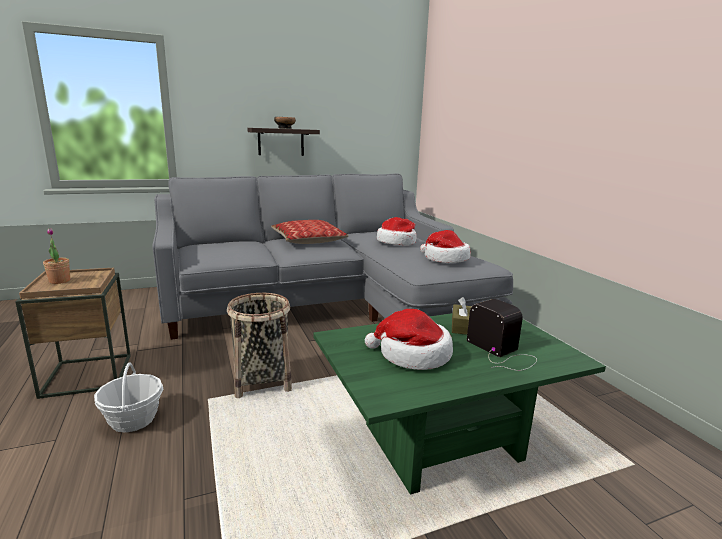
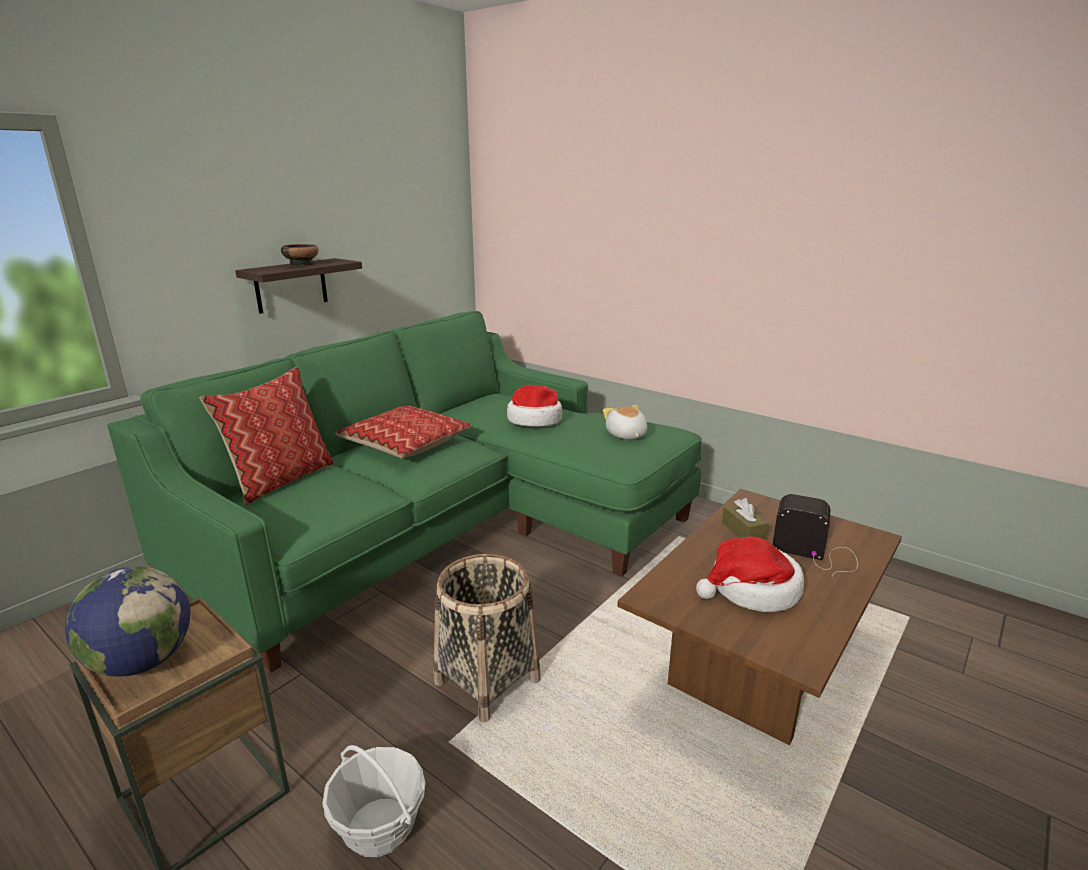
camera: 30 degrees left, 5 degrees up
(59, 281) = (142, 662): potted plant -> globe
(226, 242) = (281, 479): none -> pillow
(329, 305) = (446, 528): grey sofa -> green sofa
(441, 442) = (754, 669): green coffee table -> brown coffee table
(445, 259) = (626, 435): hat -> plush toy

